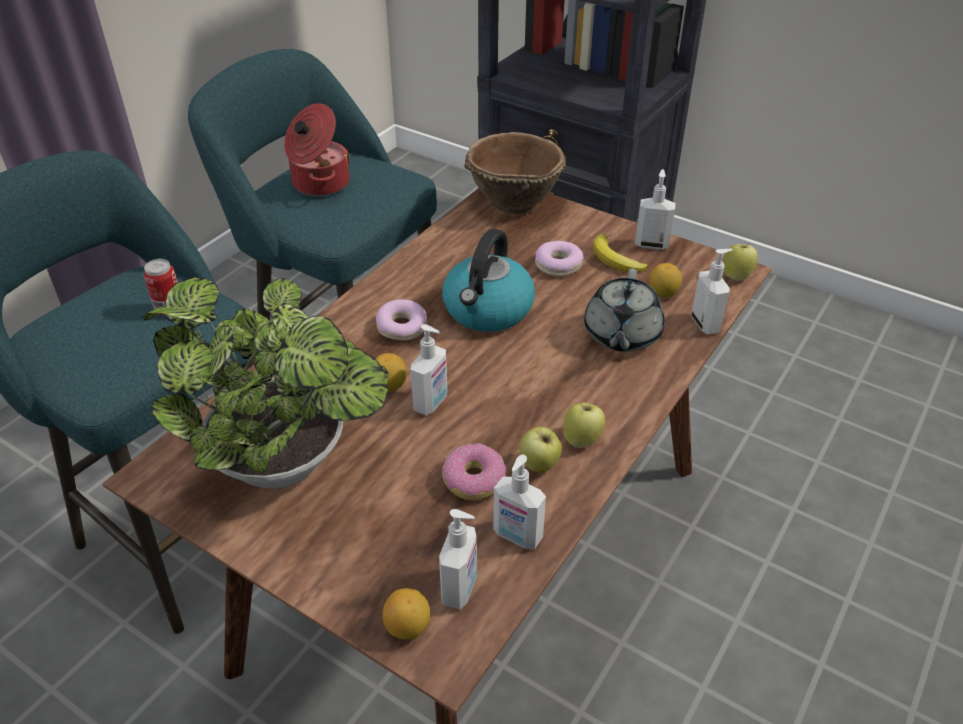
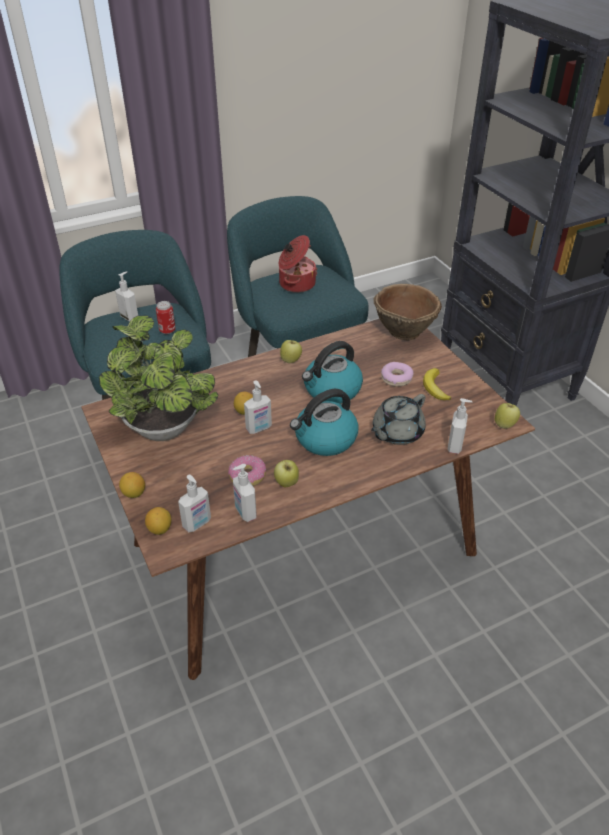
camera: 30 degrees right, 0 degrees up
(401, 327) = (277, 382): donut -> none
(537, 381) = (325, 439): none -> kettle
(582, 440) = (321, 480): apple -> apple (291, 360)
(651, 244) = (467, 386): soap dispenser -> soap dispenser (130, 317)
(663, 294) = (445, 418): lemon -> lemon (134, 493)

